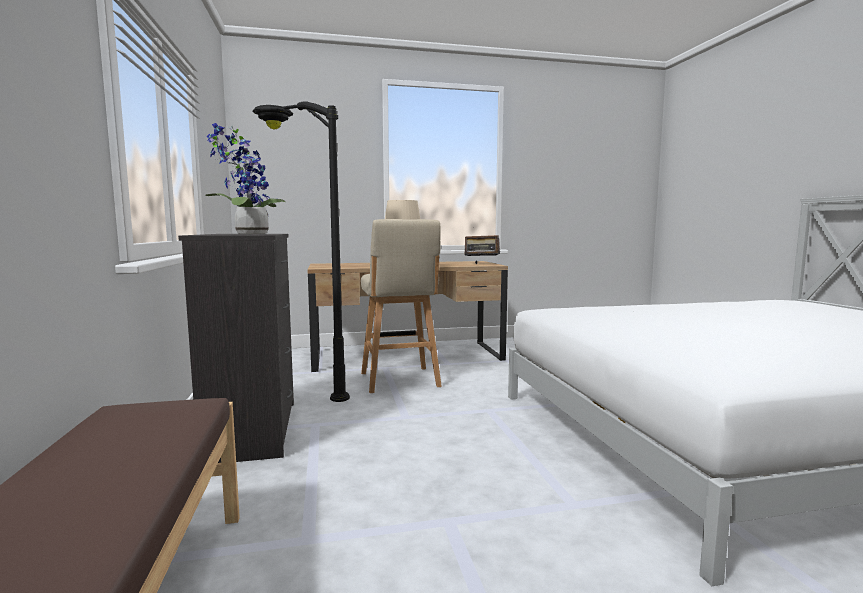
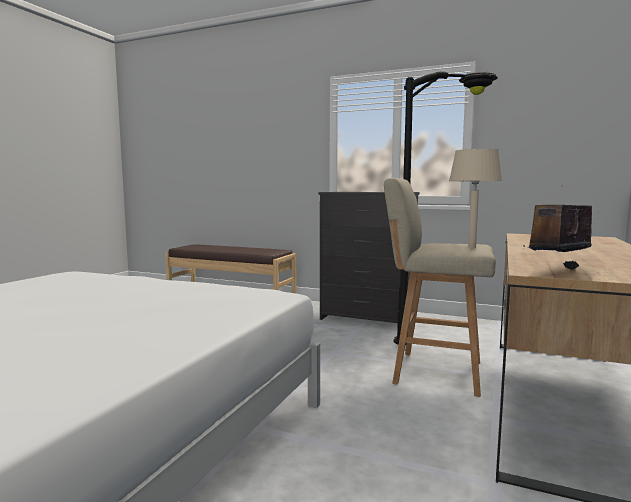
camera: 125 degrees right, 0 degrees up
(247, 234) = (355, 191): potted plant -> none

